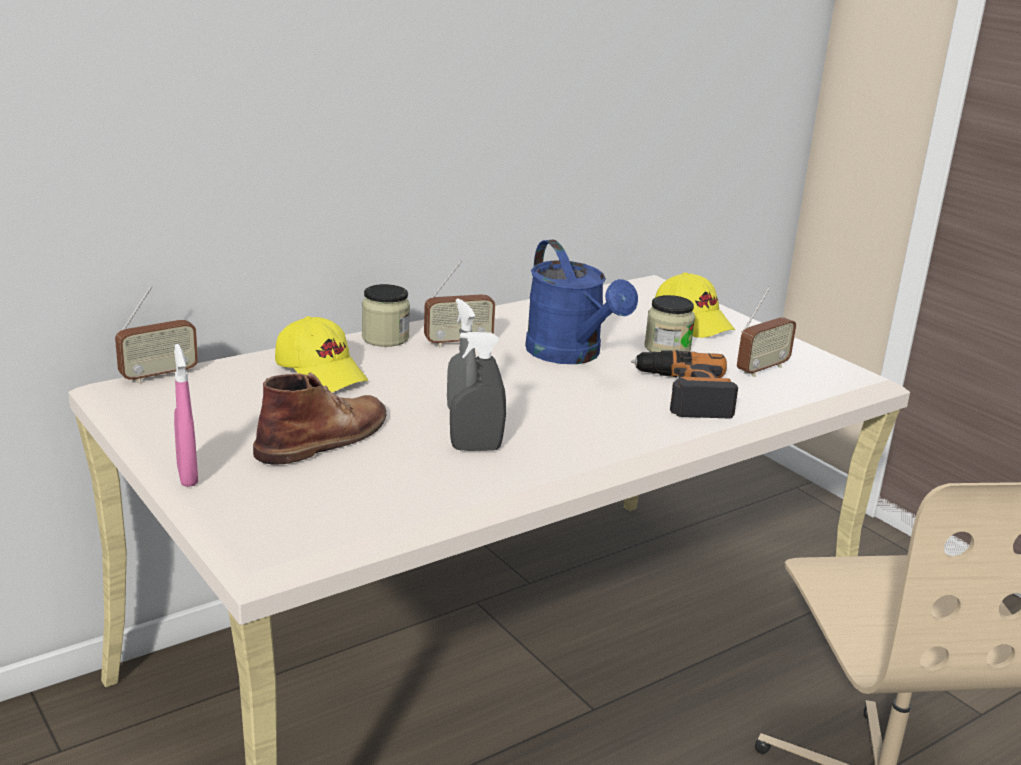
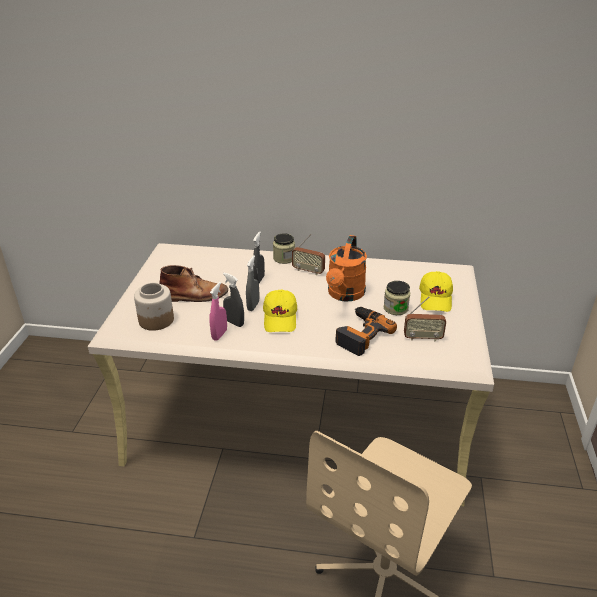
camera: 45 degrees right, 10 degrees up
(158, 376) = (184, 247): radio -> none
(187, 476) = (134, 292): pink spray bottle -> pink spray bottle (219, 334)
(321, 373) = (236, 266): yellow cap -> yellow cap (280, 318)
(323, 499) = (155, 320): none -> jar
(399, 378) = (258, 280): none -> grey spray bottle
(571, 355) = (345, 295): blue watering can -> orange watering can

